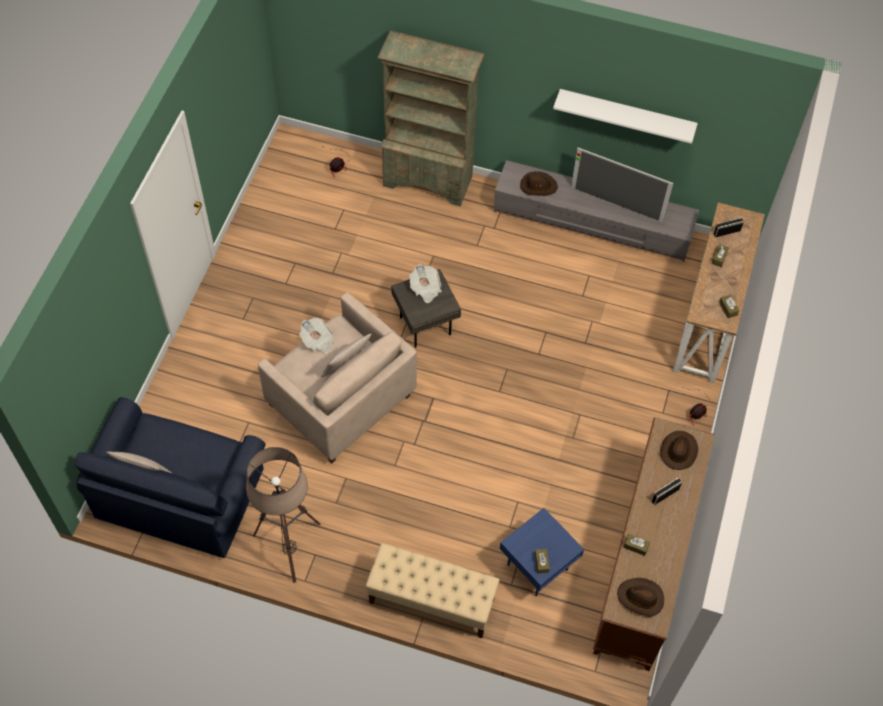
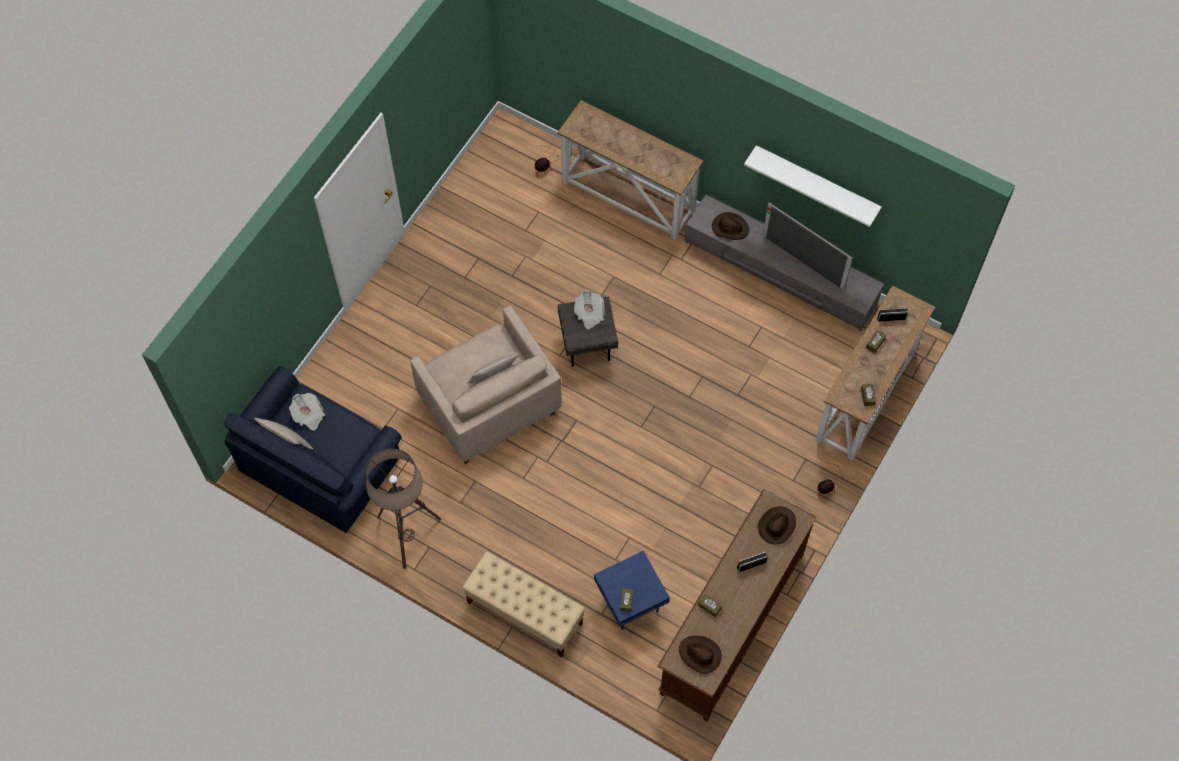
camera: 15 degrees right, 5 degrees up
(318, 341) = (474, 347): newspaper -> newspaper (308, 415)
(428, 180) = (629, 197): green bookcase -> console table

